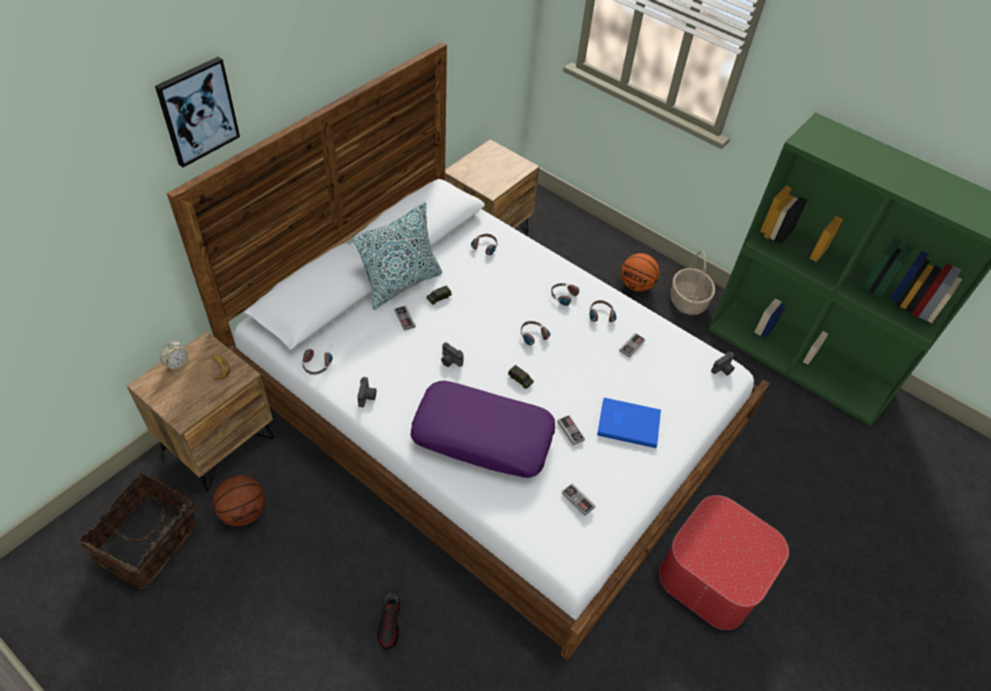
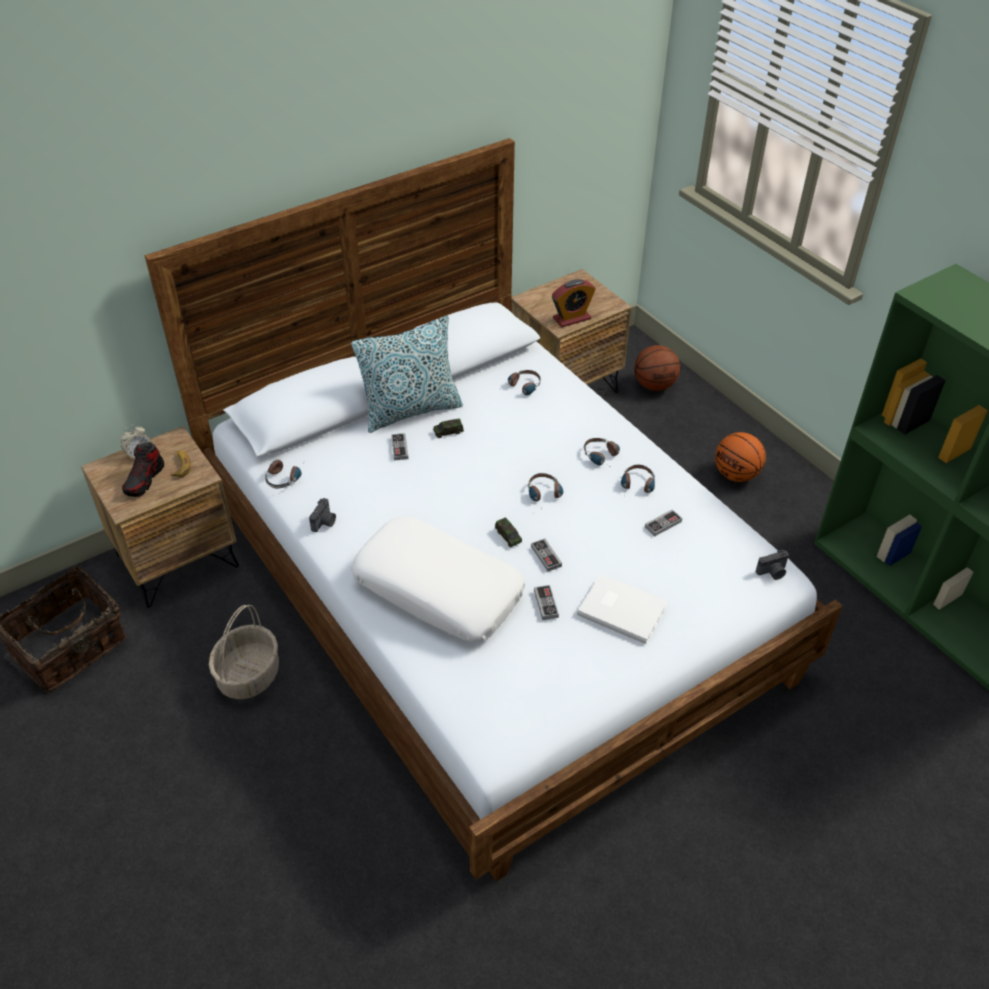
camera: 20 degrees right, 5 degrees down
(197, 111) = (190, 172): picture -> none
(244, 512) = (178, 637): basketball -> basketball (654, 385)
(390, 624) = (293, 794): shoe -> shoe (144, 480)
(450, 361) = (433, 501): camera -> none
(483, 436) = (439, 589): purple pillow -> white pillow
(497, 183) = (571, 318): none -> alarm clock
(578, 500) = (523, 681): game controller -> game controller (546, 556)
(627, 422) = (622, 608): blue book -> white book
(687, 301) = (798, 504): basket -> basket (248, 675)
(712, 574) = (711, 835): ottoman -> none

